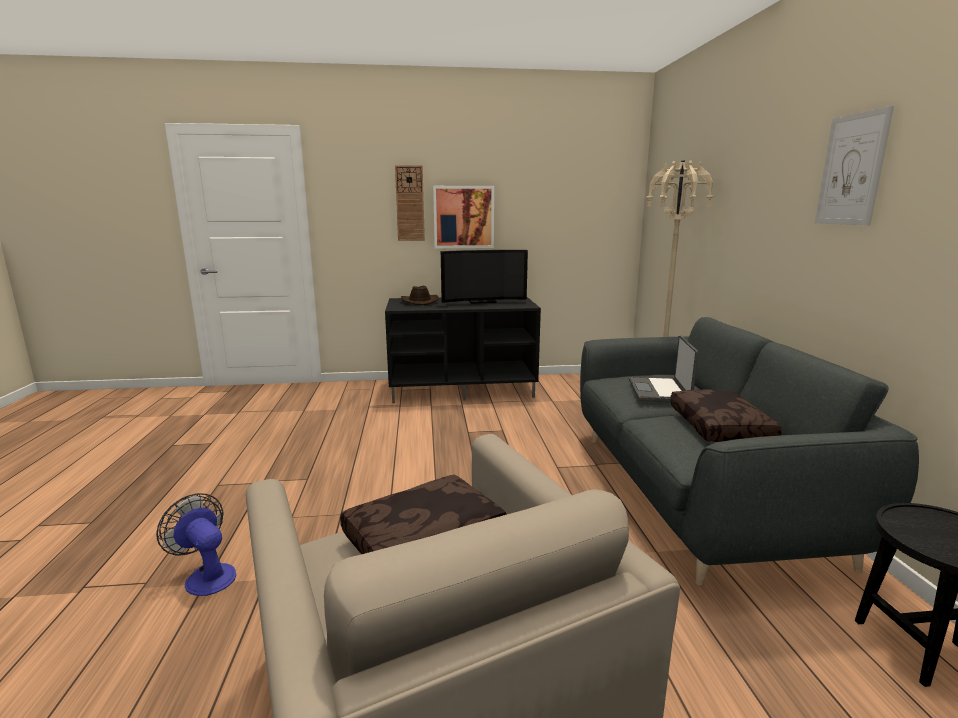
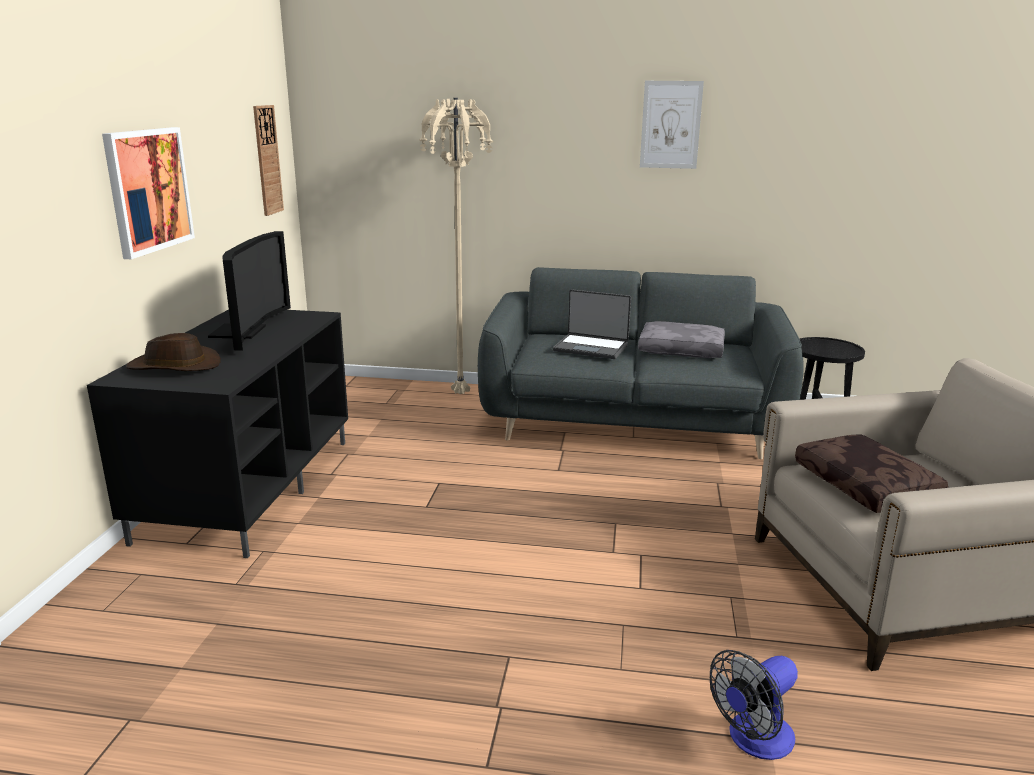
camera: 75 degrees left, 5 degrees up
(410, 203) = (76, 175): wall clock -> wall clock (267, 160)
(721, 427) = (682, 350): brown pillow -> grey pillow

